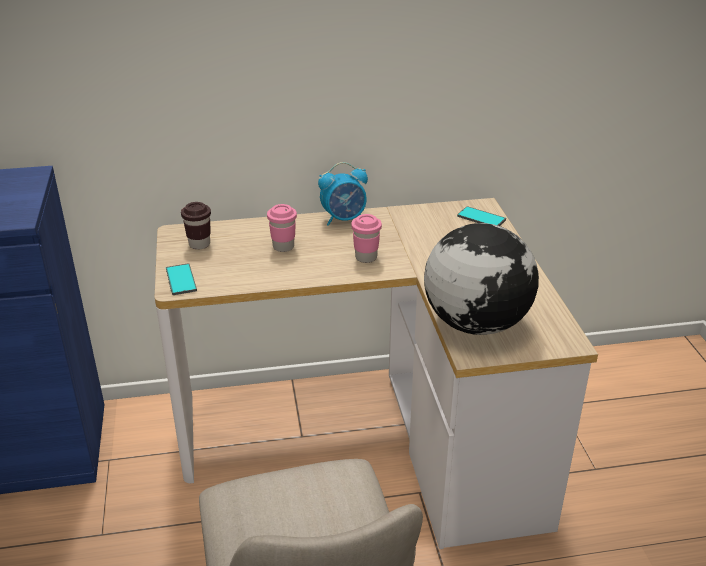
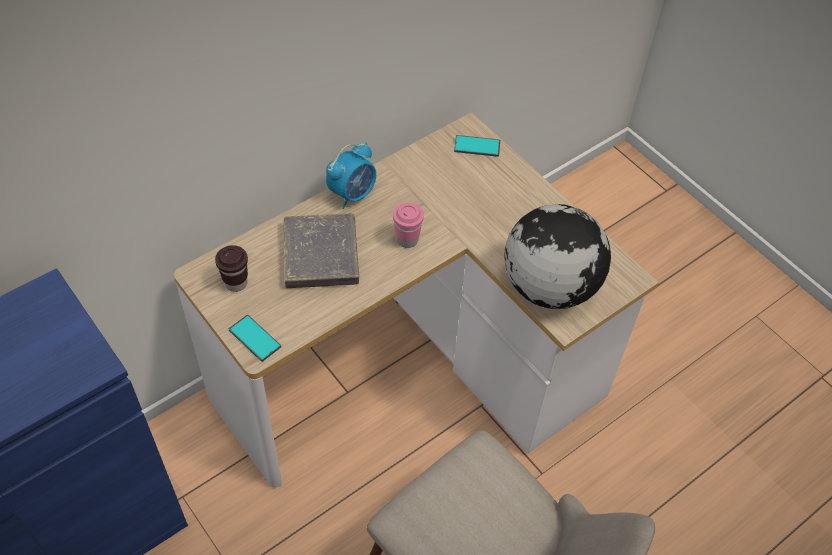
camera: 30 degrees left, 20 degrees up
(283, 247) = (321, 255): pink cup -> grey book

